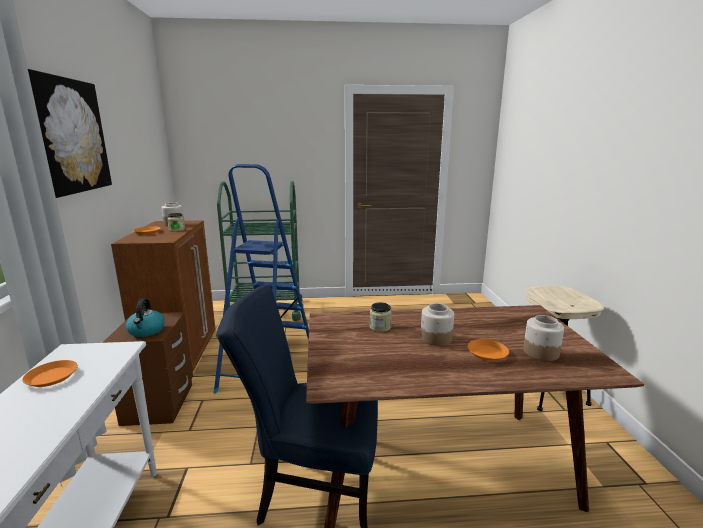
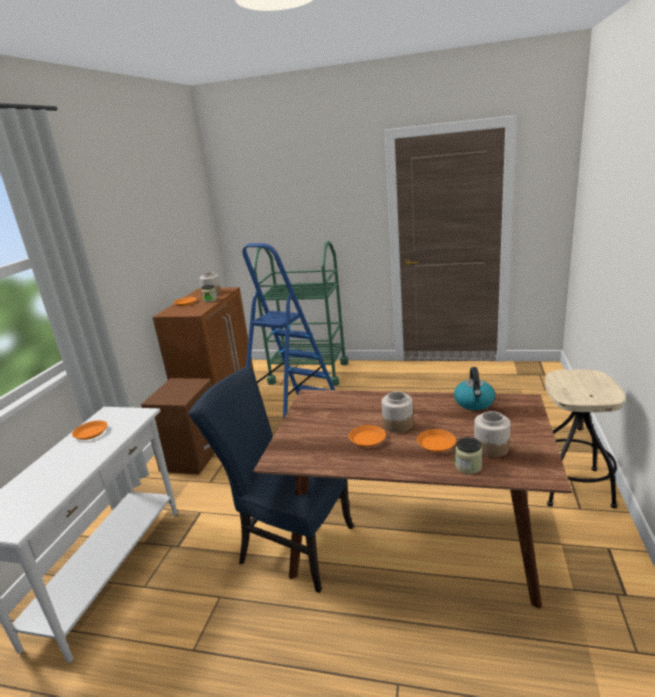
camera: 20 degrees right, 5 degrees up
(69, 136) = (111, 231): picture -> none
(146, 331) = (176, 395): kettle -> kettle (474, 403)
(380, 327) = (354, 409): jar -> jar (468, 466)
(415, 354) = (367, 439): none -> orange plate

